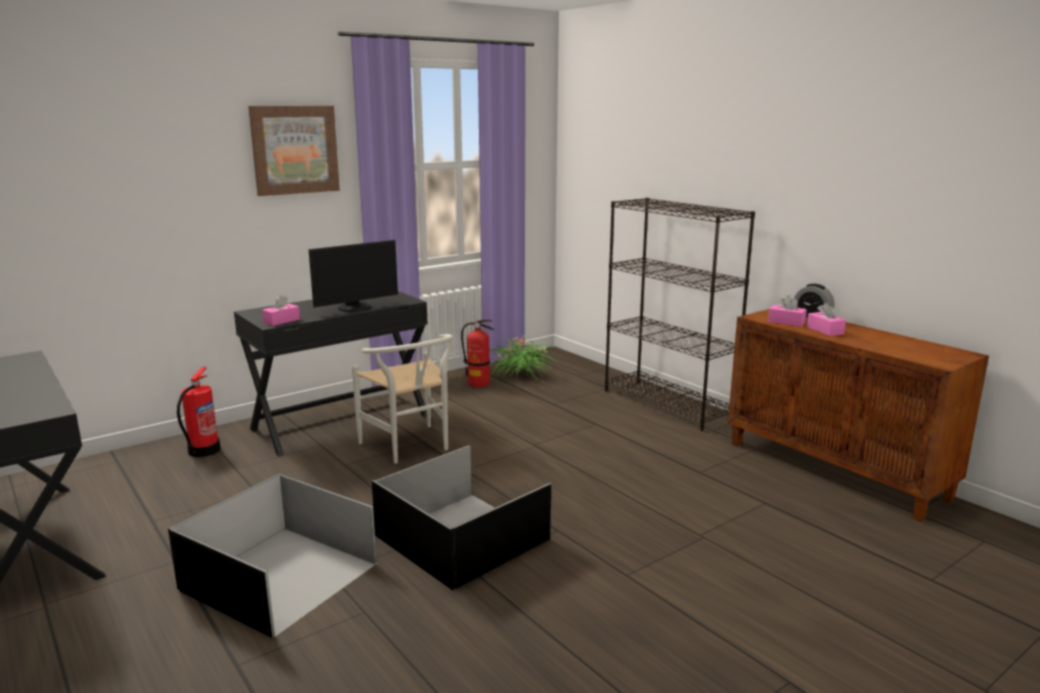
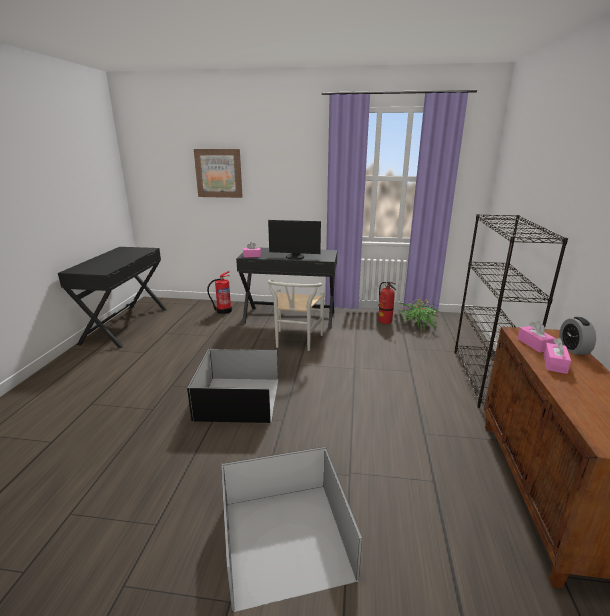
camera: 45 degrees right, 5 degrees up
(278, 578) = (155, 377): black storage box -> black storage box (283, 539)
(294, 150) = (295, 164): picture -> picture (219, 173)

